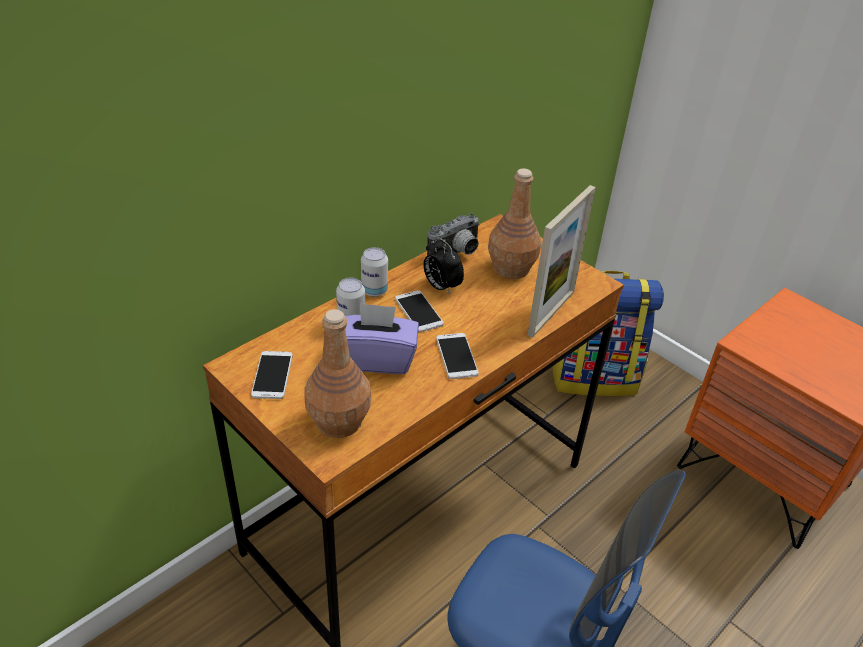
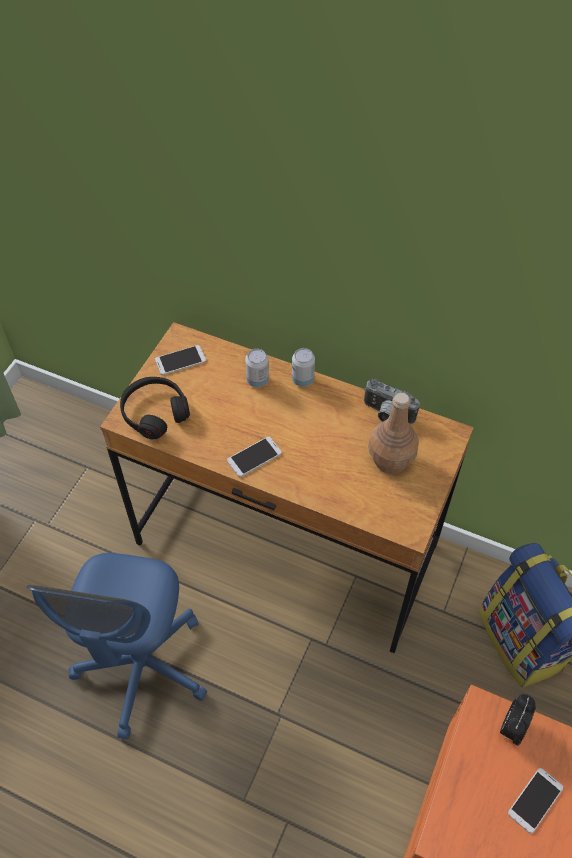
camera: 70 degrees right, 15 degrees up
(338, 421) = (155, 412): brown bottle -> black headphones
(376, 358) = (226, 409): purple tissue box -> none
(418, 311) = (294, 416): phone -> phone (535, 800)
(441, 287) = (333, 419): alarm clock -> alarm clock (512, 726)
(551, 313) = (345, 506): picture frame -> none

